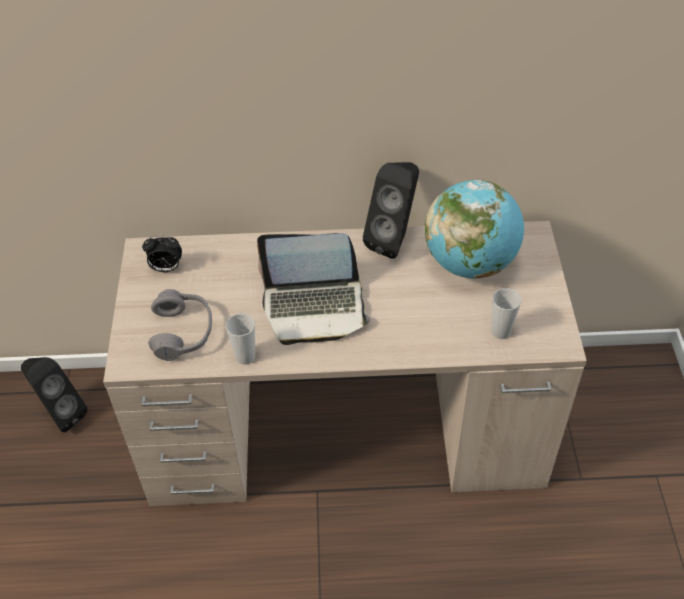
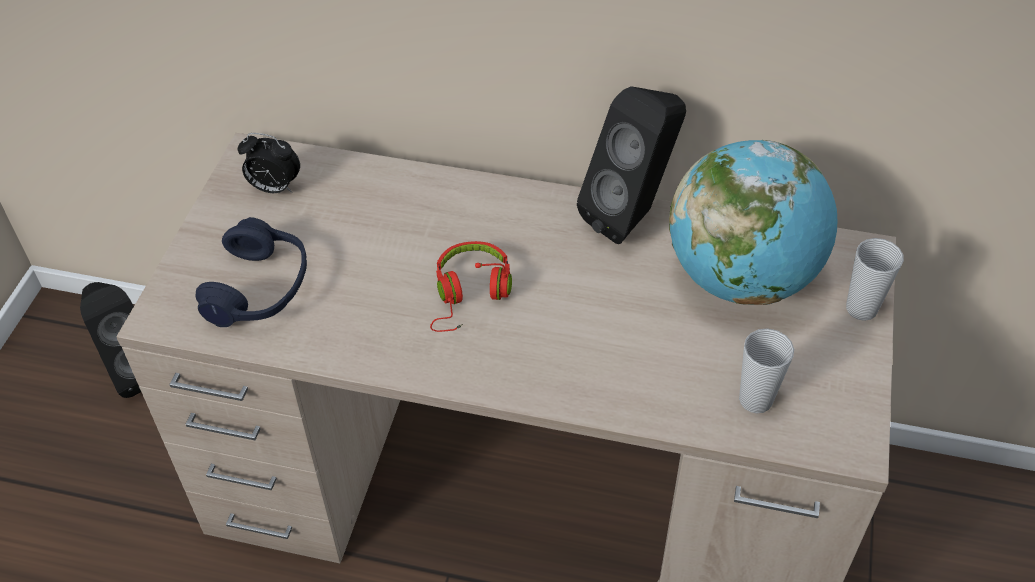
camera: 15 degrees right, 0 degrees up
(183, 332) = (259, 289): grey headphones -> blue headphones
(245, 357) = (336, 347): cup -> cup (861, 309)
(314, 307) = (470, 294): laptop -> red headphones

